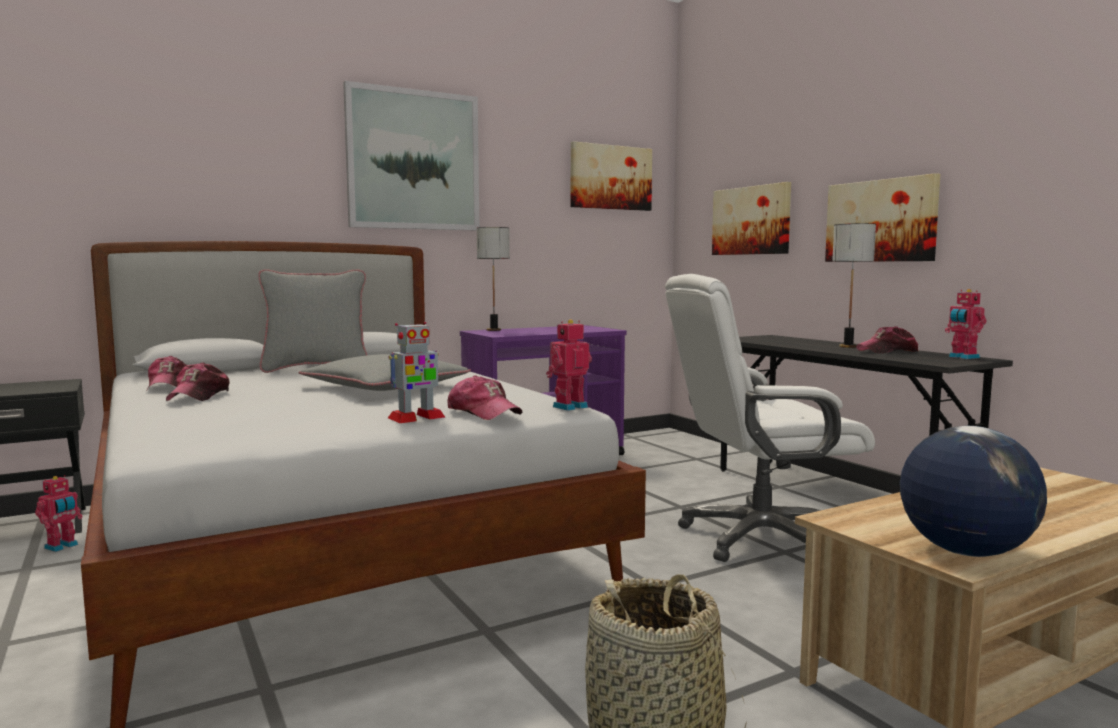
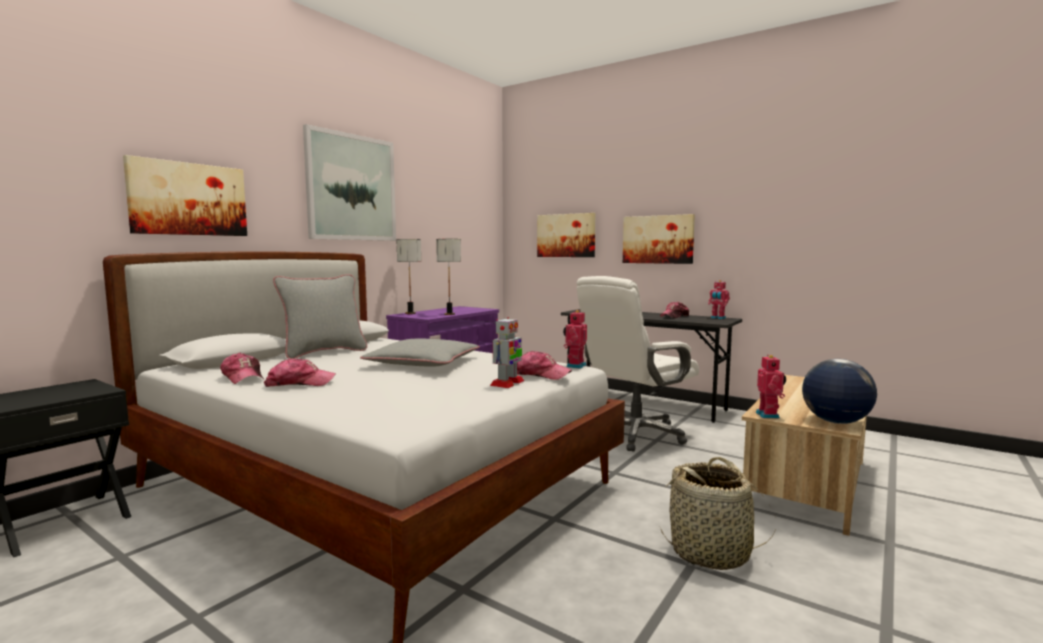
camera: 25 degrees left, 0 degrees up
(62, 547) = (130, 531): toy robot -> toy robot (769, 415)
(199, 396) = (299, 383): cap -> cap turned 75 degrees counterclockwise
(610, 177) = (469, 203): picture -> picture (188, 199)
(849, 346) = (648, 314): table lamp -> table lamp (450, 314)

